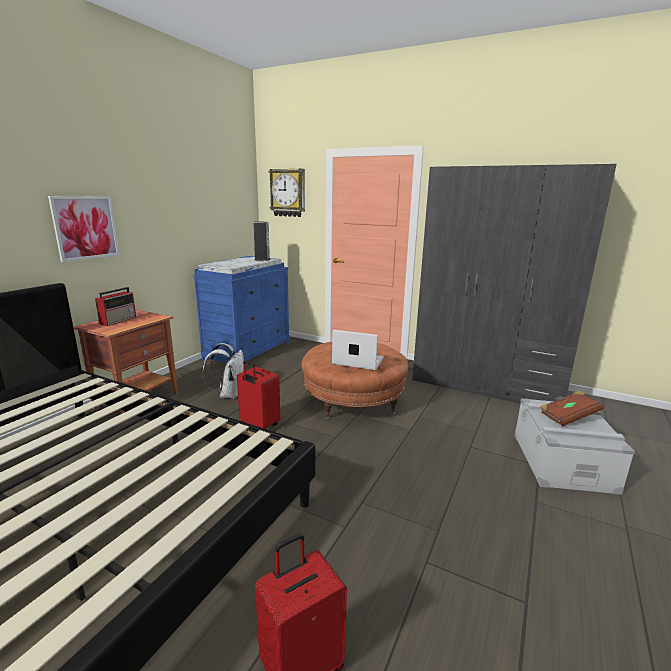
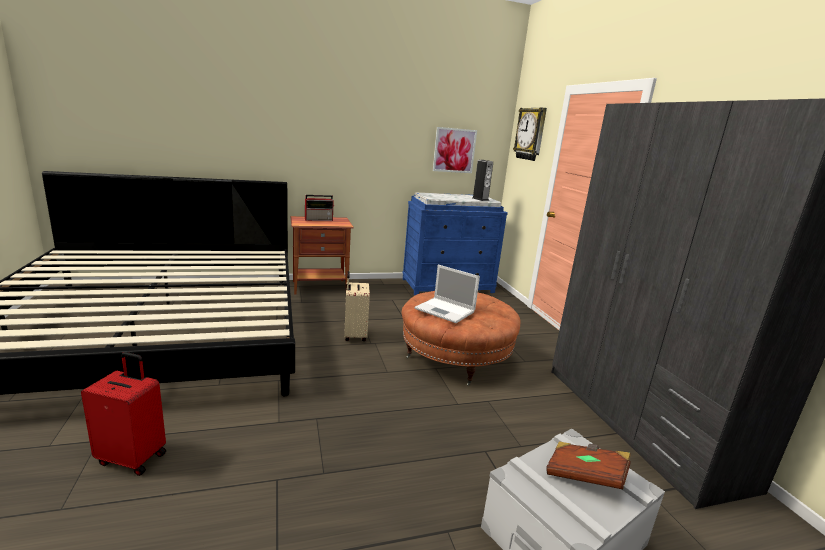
camera: 45 degrees right, 0 degrees up
(85, 227) = (316, 145): picture -> picture (454, 150)
(229, 394) = (375, 308): white backpack -> none
(259, 425) = (354, 335): red suitcase -> beige suitcase
(357, 361) = (446, 310): laptop -> laptop turned 150 degrees clockwise

